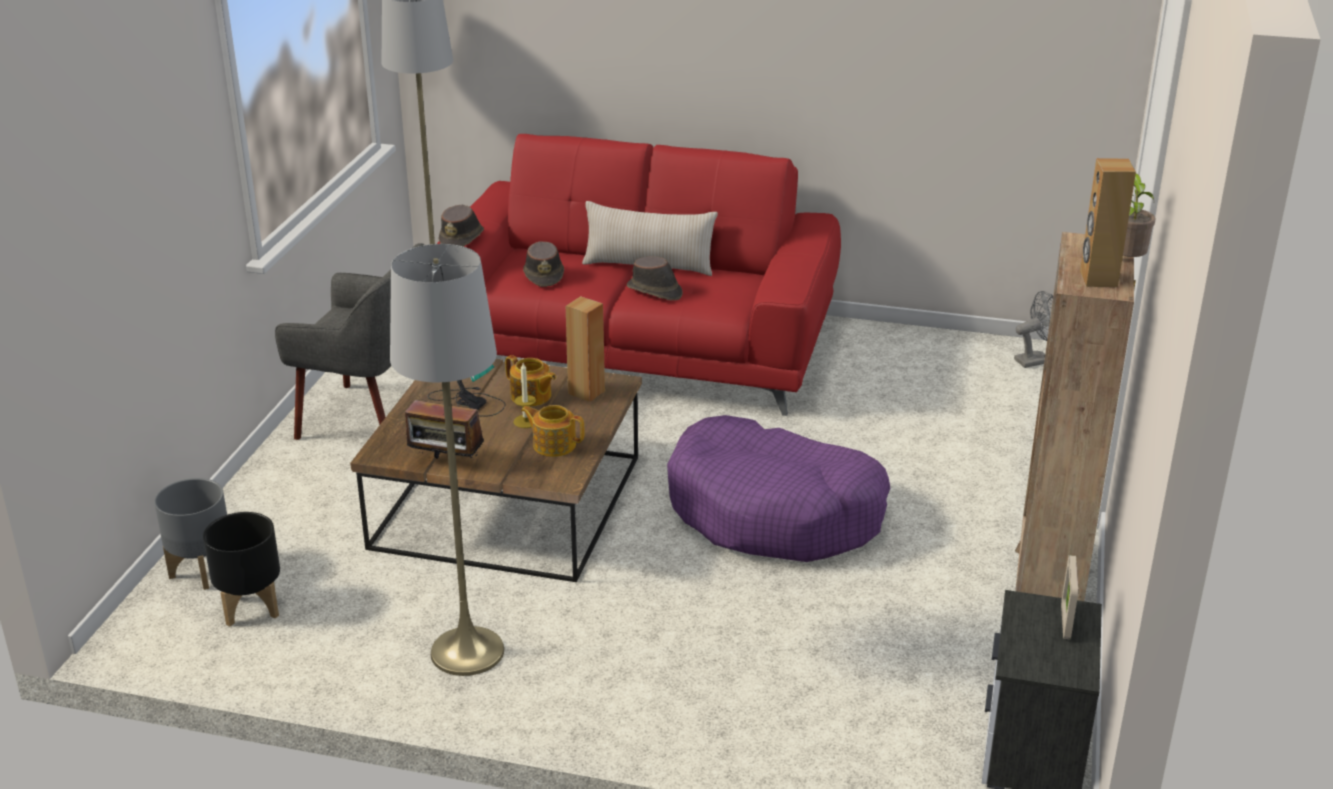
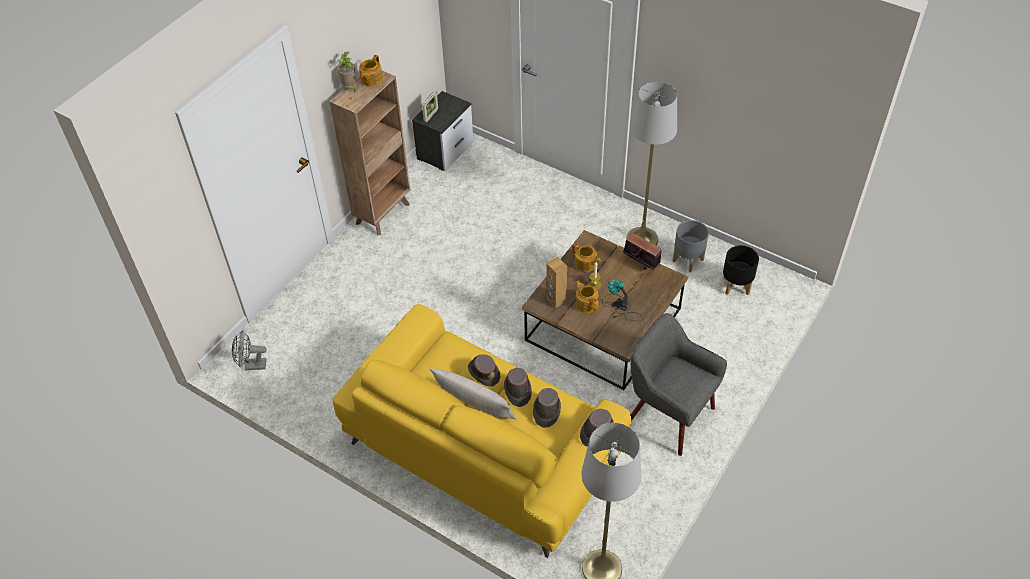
camera: 160 degrees left, 20 degrees up
(201, 570) = (761, 314): grey planter -> grey planter (688, 260)
(595, 284) = (517, 390): none -> brown hat
(637, 346) = (483, 448): red sofa -> yellow sofa
(775, 513) = (474, 283): purple dog bed -> none
(1097, 279) = (371, 80): brown speaker -> teapot

